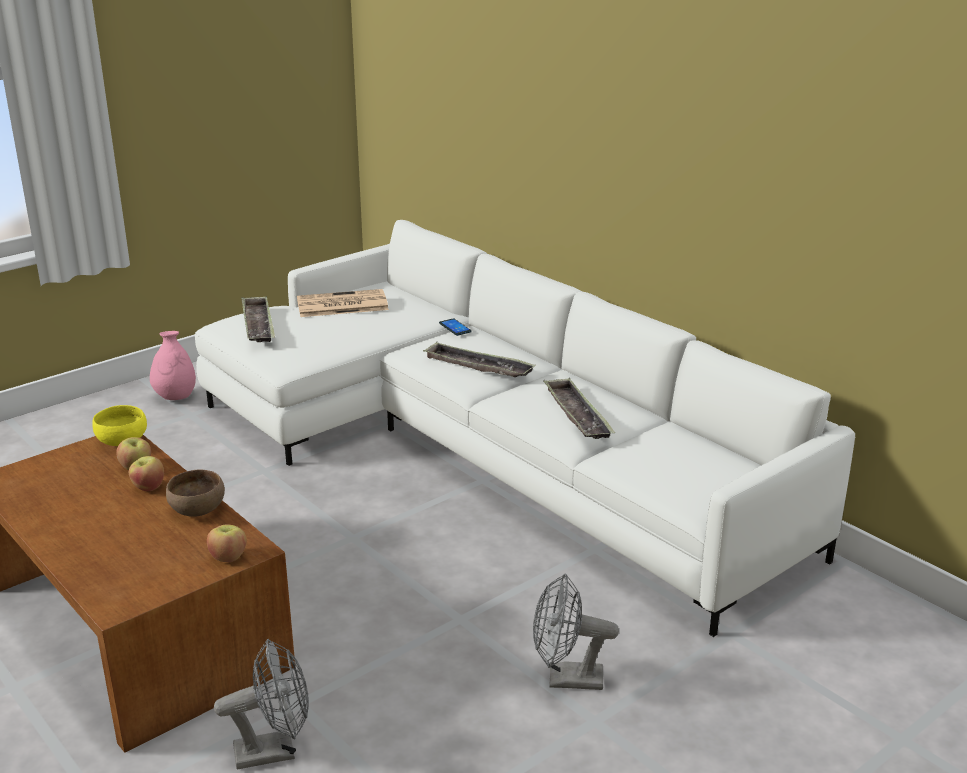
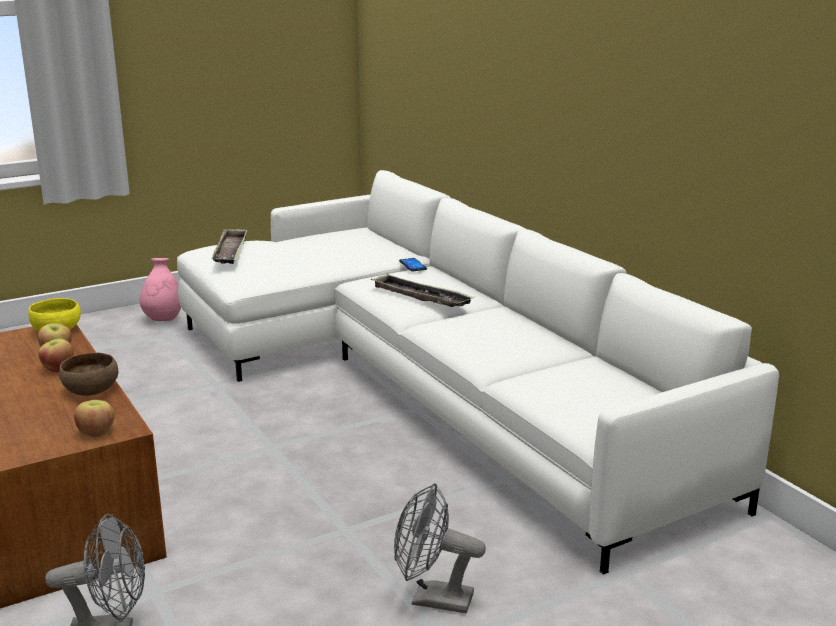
camera: 10 degrees right, 5 degrees down
(341, 305) = (313, 241): newspaper -> none
(577, 415) = (500, 342): tray -> none

